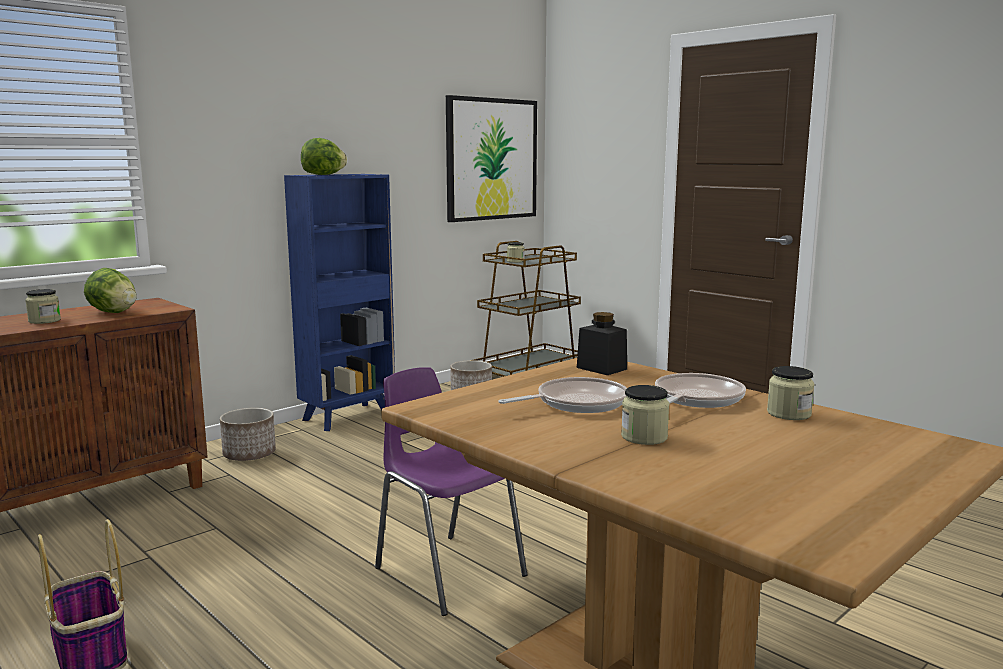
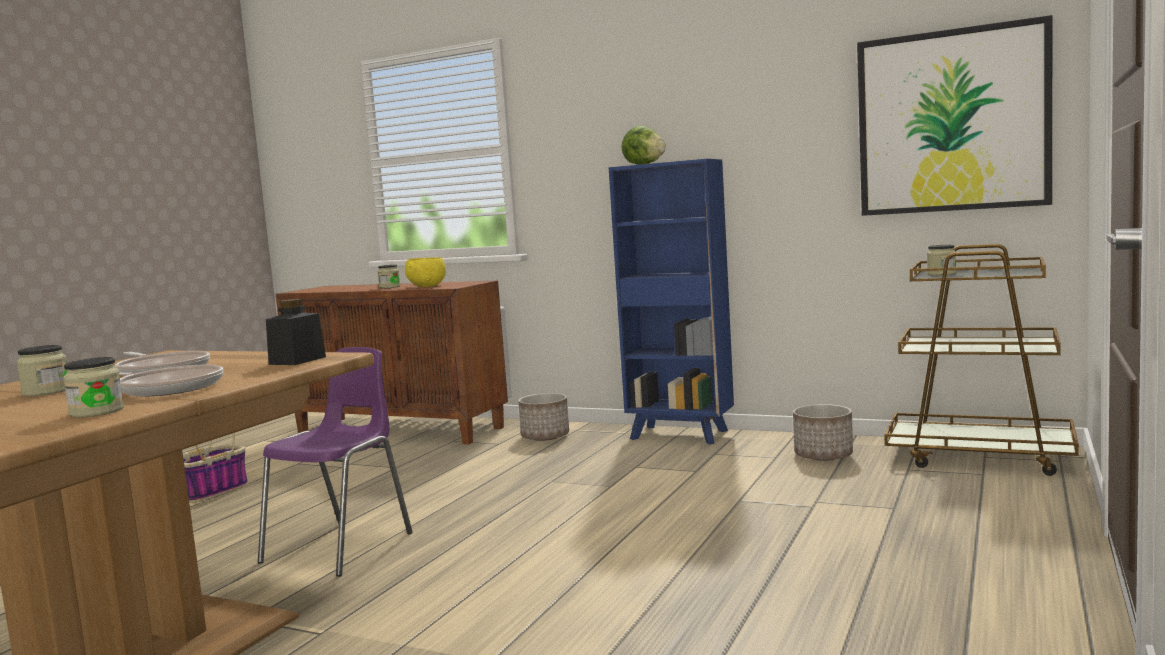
camera: 70 degrees right, 5 degrees down
(113, 312) = (427, 286): lettuce -> yellow bowl

